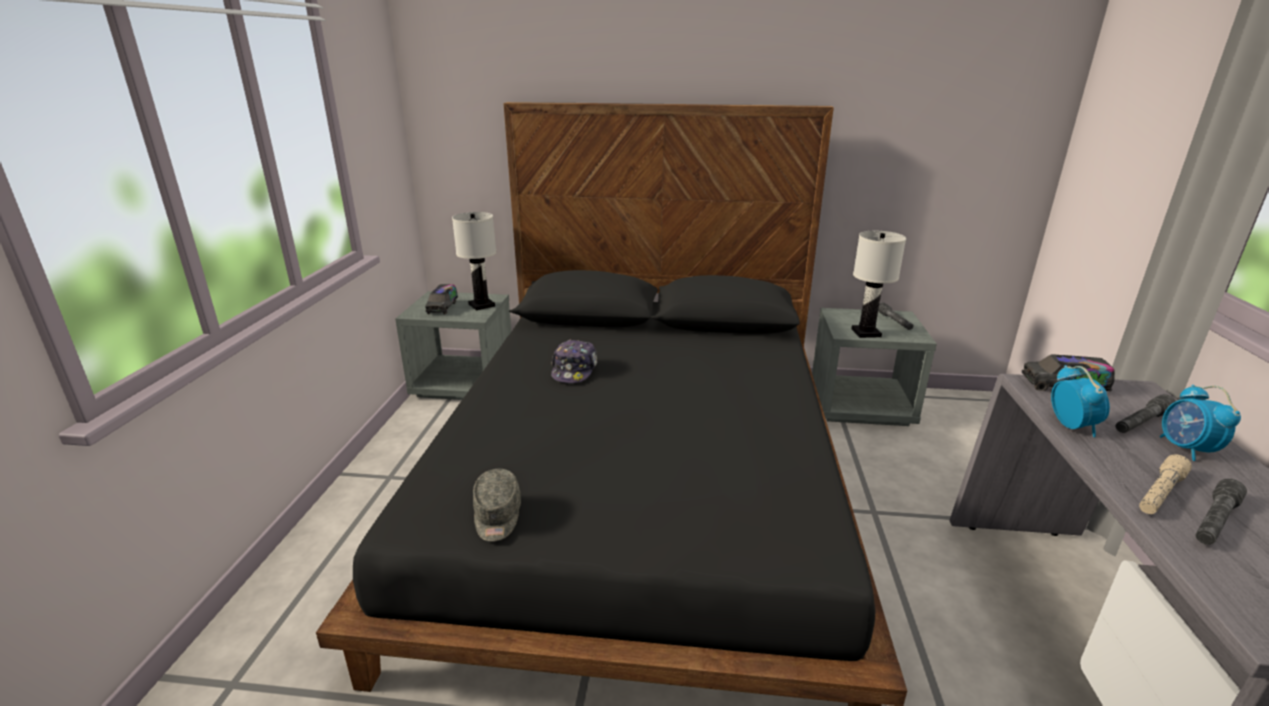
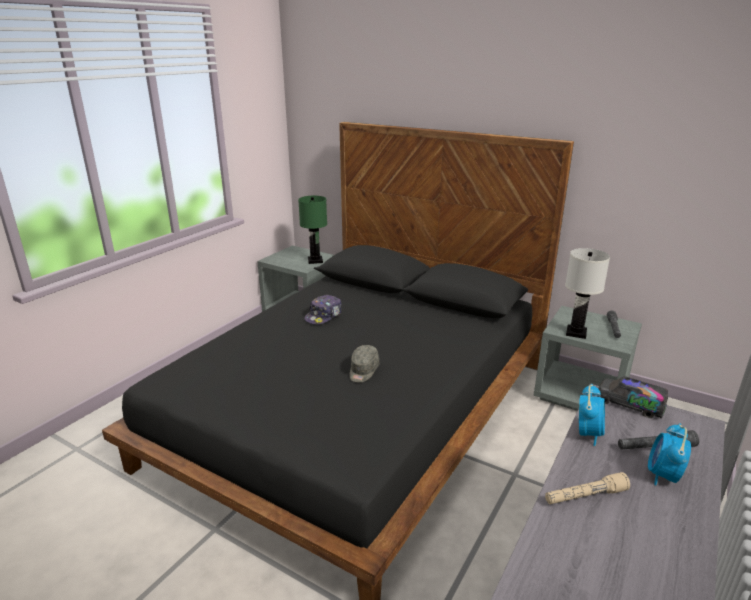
camera: 25 degrees right, 0 degrees up
(442, 307) = (290, 258): toy truck -> none
(481, 305) = (315, 261): white table lamp -> green table lamp
(497, 516) = (198, 391): grey cap -> grey cap (363, 371)
(1214, 521) = (600, 526): grey flashlight -> none

